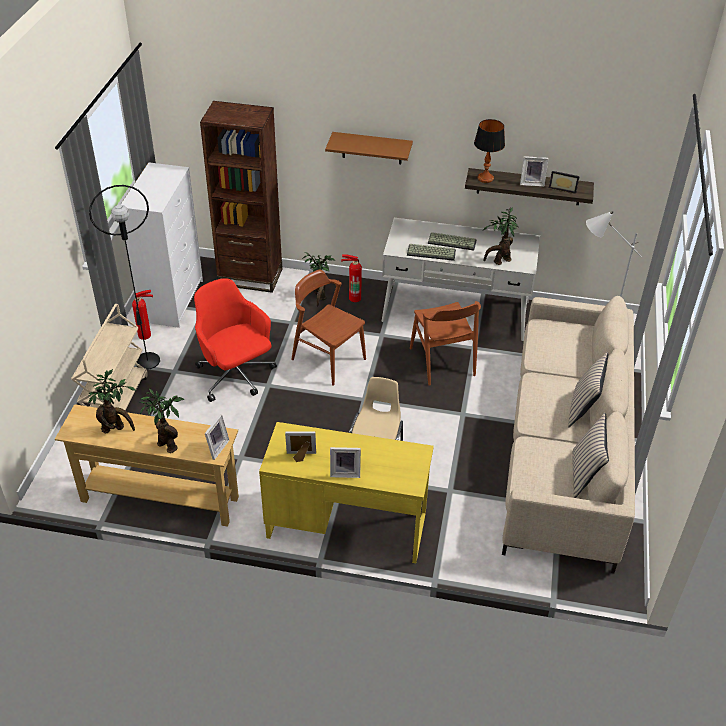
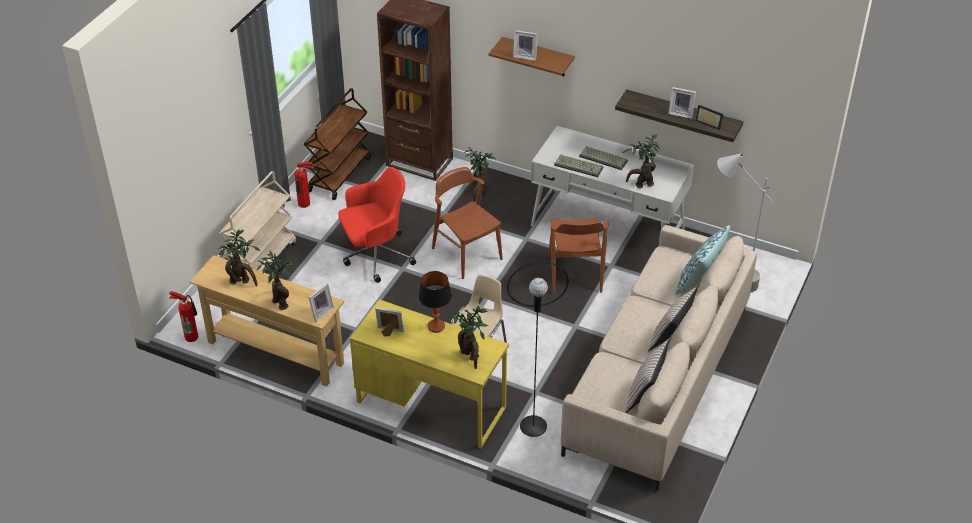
camera: 15 degrees right, 0 degrees up
(147, 361) = (299, 228): black floor lamp -> black floor lamp (533, 426)
(173, 300) = (339, 174): white dresser -> brown cart
(236, 376) = (375, 255): red office chair -> red office chair turned 90 degrees clockwise
(345, 472) = (422, 352): picture frame -> picture frame (525, 56)
(354, 297) = (512, 198): fire extinguisher -> fire extinguisher (191, 336)
(399, 468) = (470, 356): none -> potted plant
(485, 178) = (637, 102): table lamp -> table lamp (436, 326)
(586, 347) = (699, 281): none -> pillow

